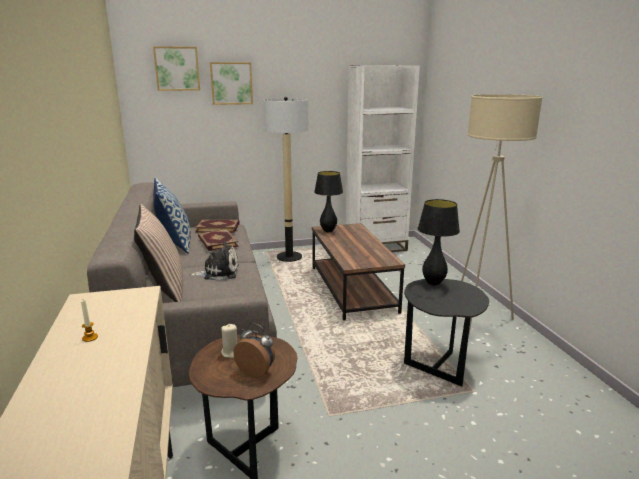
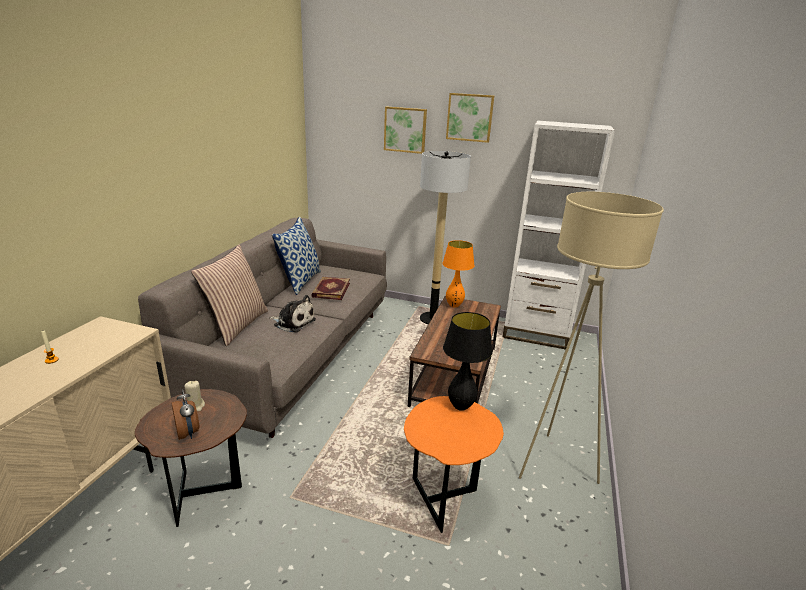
camera: 30 degrees right, 5 degrees up
(177, 68) = (356, 111): picture -> picture (470, 117)
(218, 227) = (351, 274): book -> none
(328, 231) = (454, 305): black table lamp -> orange table lamp
(438, 366) = (445, 498): black side table -> orange side table

